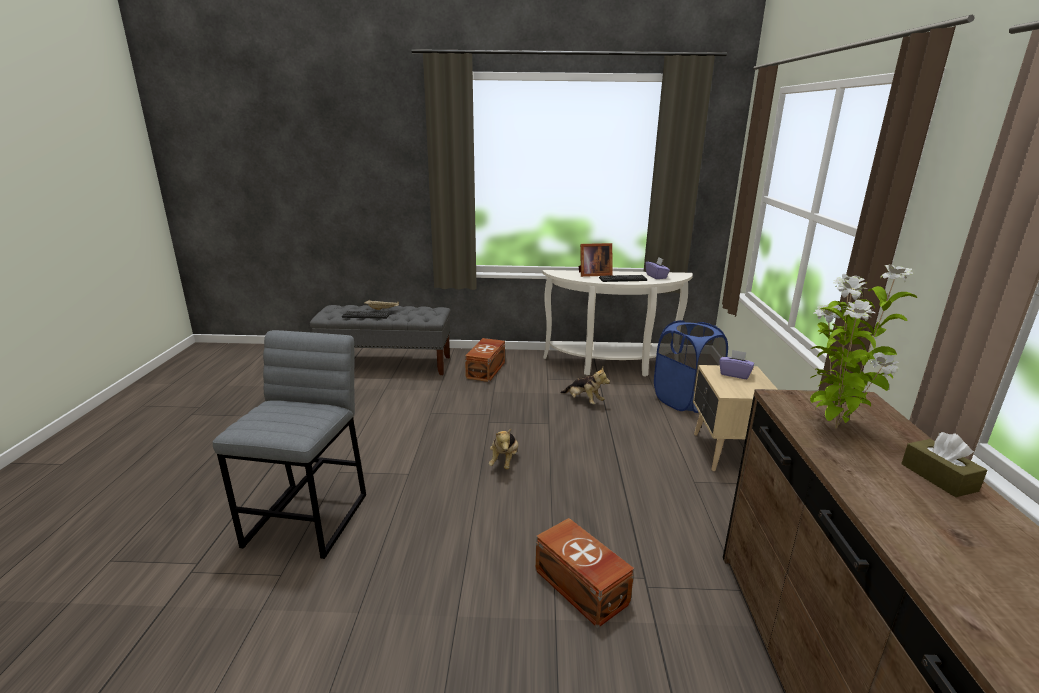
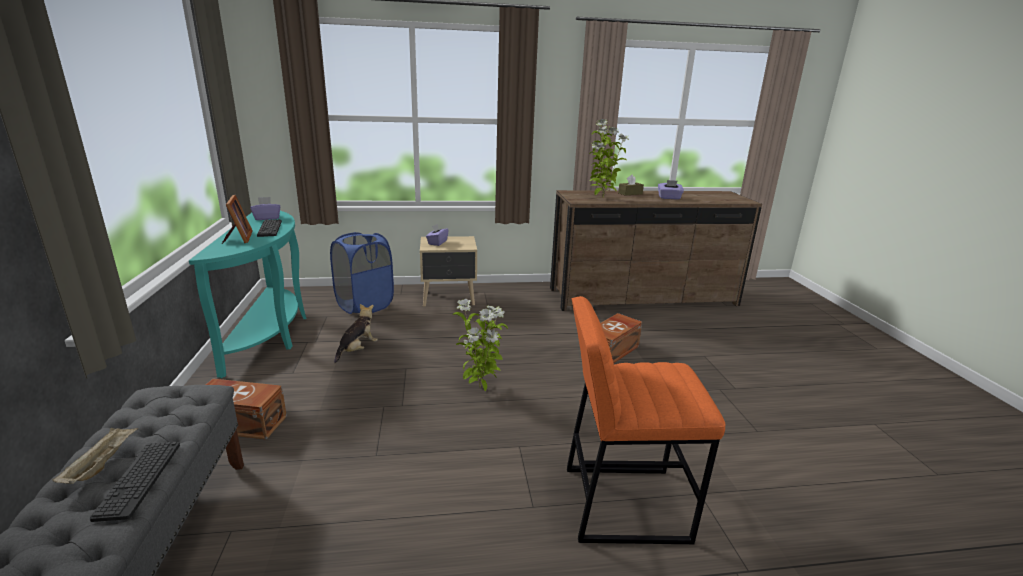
camera: 100 degrees left, 0 degrees up
(308, 517) = (621, 503): grey chair -> orange chair
(504, 461) = (480, 388): plush toy -> potted plant
(612, 366) = (271, 334): white console table -> turquoise console table
(942, 535) = (669, 198): none -> purple tissue box

